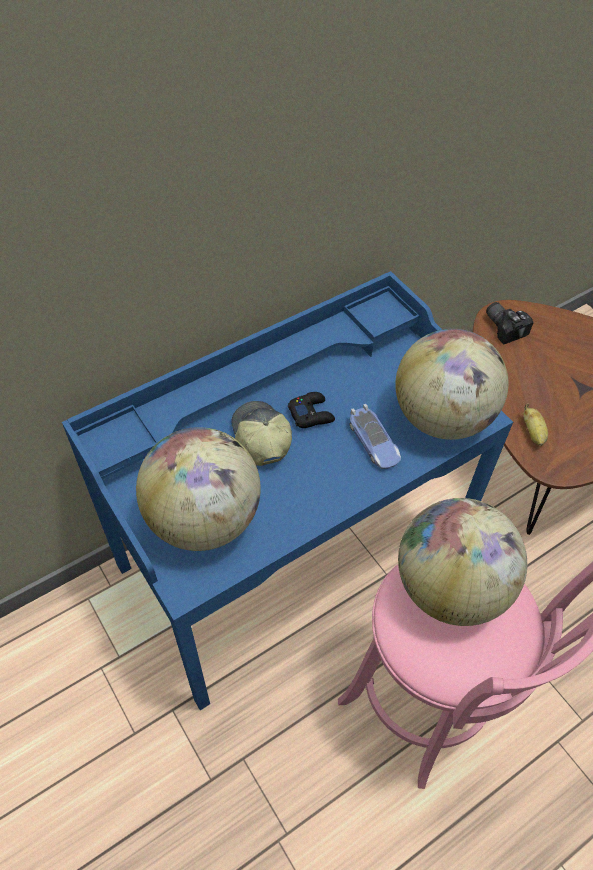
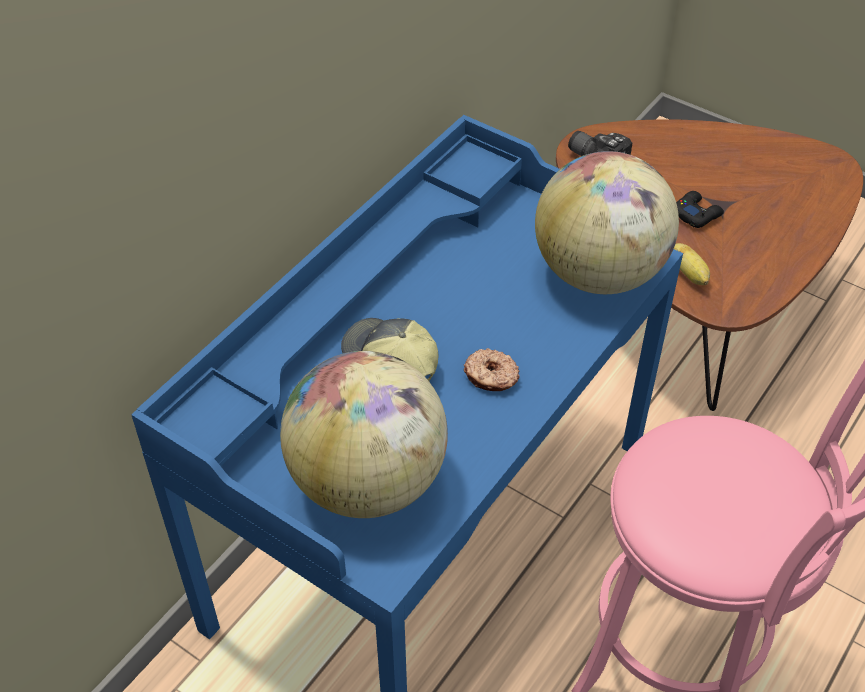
camera: 20 degrees left, 5 degrees down
(311, 414) = (439, 315): black game controller -> black game controller (696, 214)
(325, 471) = (491, 377): none -> donut
(373, 442) = (532, 325): toy car -> none
(450, 587) = (697, 464): globe -> none

